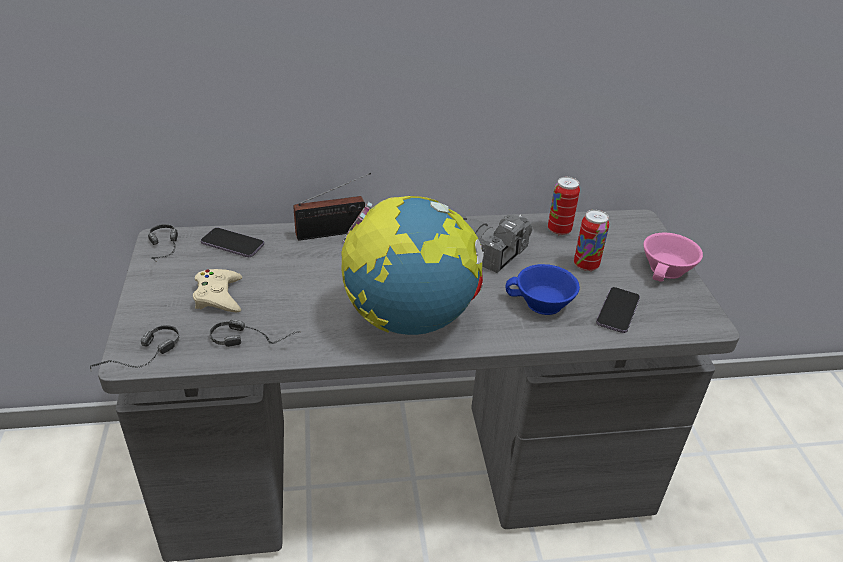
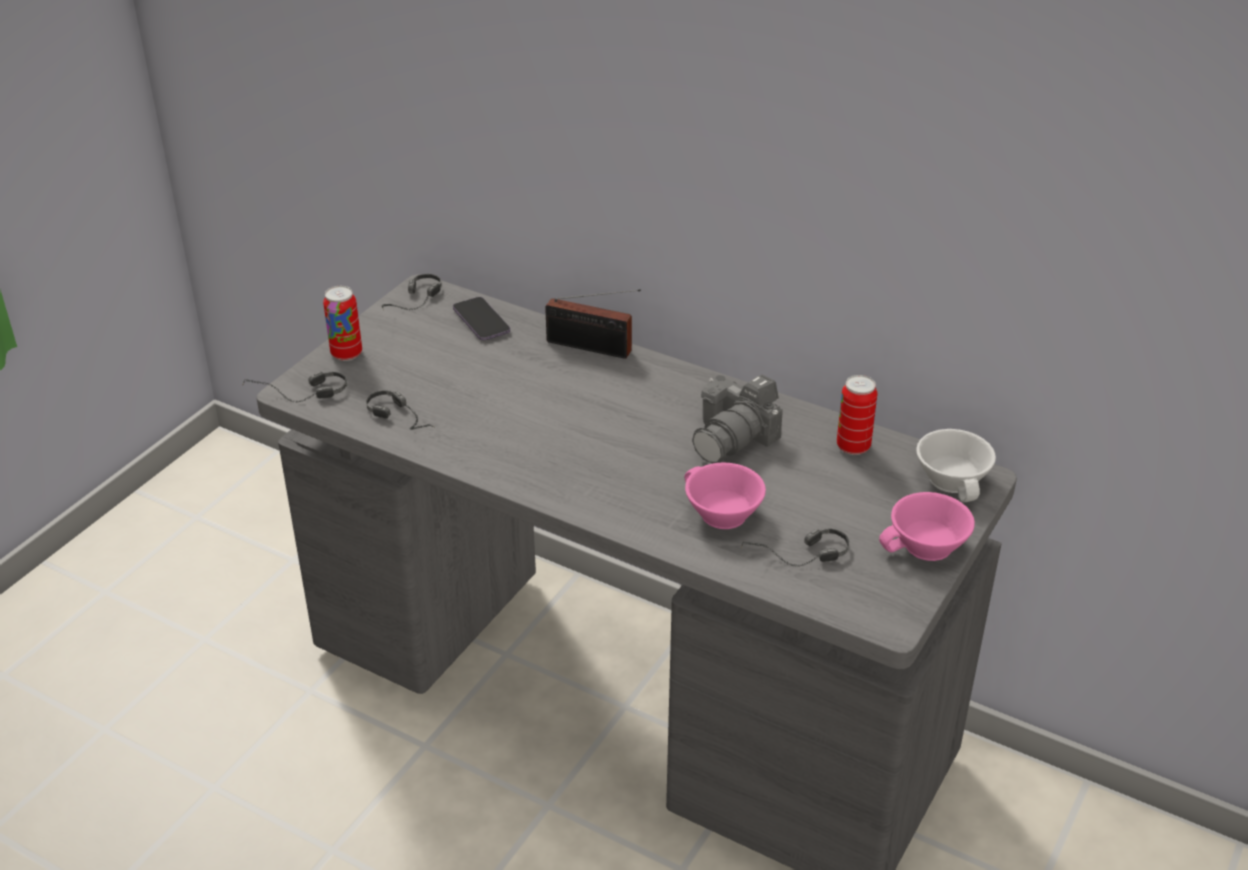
camera: 40 degrees right, 0 degrees up
(219, 296) = (416, 367): beige game controller -> none
(409, 319) = (563, 466): globe -> none
(490, 252) = (735, 437): camera -> camera turned 120 degrees counterclockwise
(541, 304) = (719, 514): blue cup -> pink cup
(586, 265) = (829, 498): can -> can (346, 354)
(617, 311) = (796, 559): phone -> headphones
(630, 226) = (955, 480): none -> white cup

